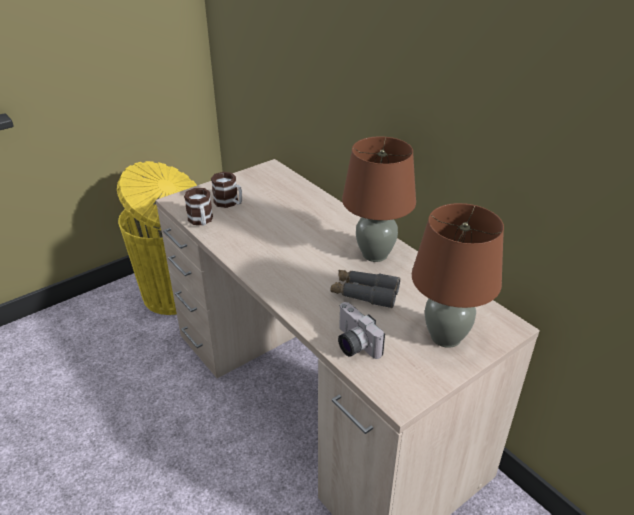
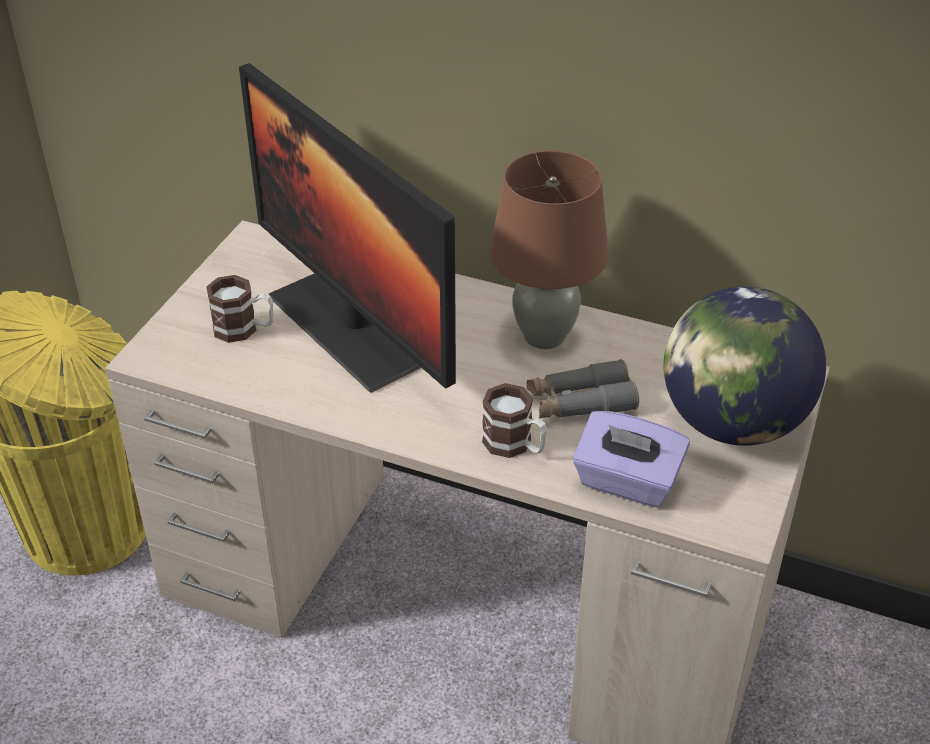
camera: 30 degrees left, 5 degrees up
(201, 221) = (228, 378): mug -> mug (515, 445)
(280, 218) = (352, 326): none -> monitor
(353, 344) = (626, 482): camera -> purple tissue box
(446, 337) = (731, 423): brown table lamp -> globe

